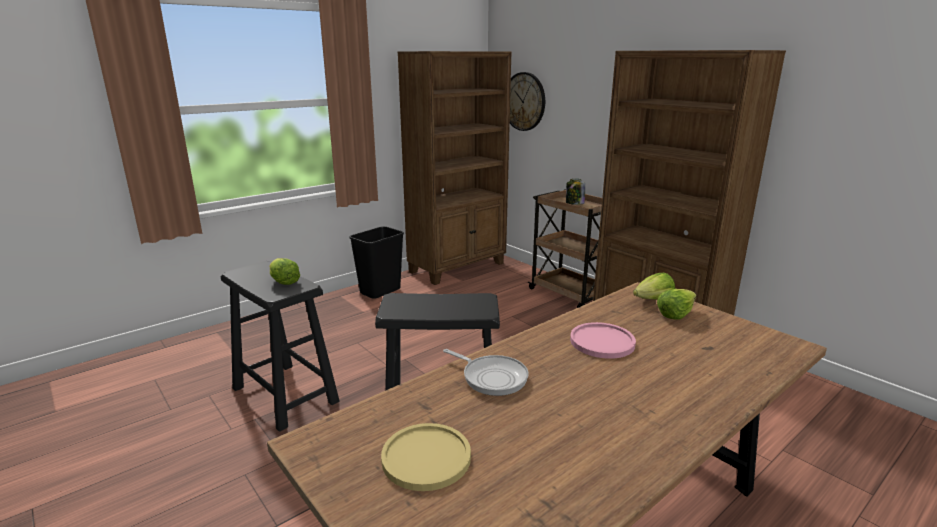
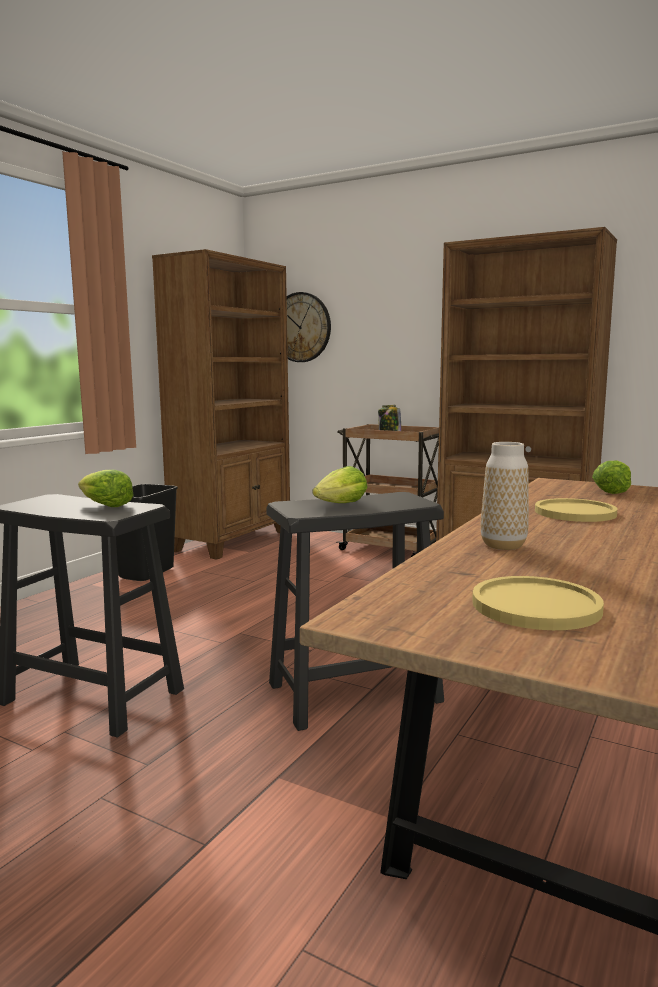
camera: 20 degrees left, 10 degrees down
(492, 377) = (503, 545): frying pan -> vase
(602, 342) = (575, 512): pink plate -> yellow plate
(653, 300) = (575, 485): lettuce -> lettuce (341, 505)

